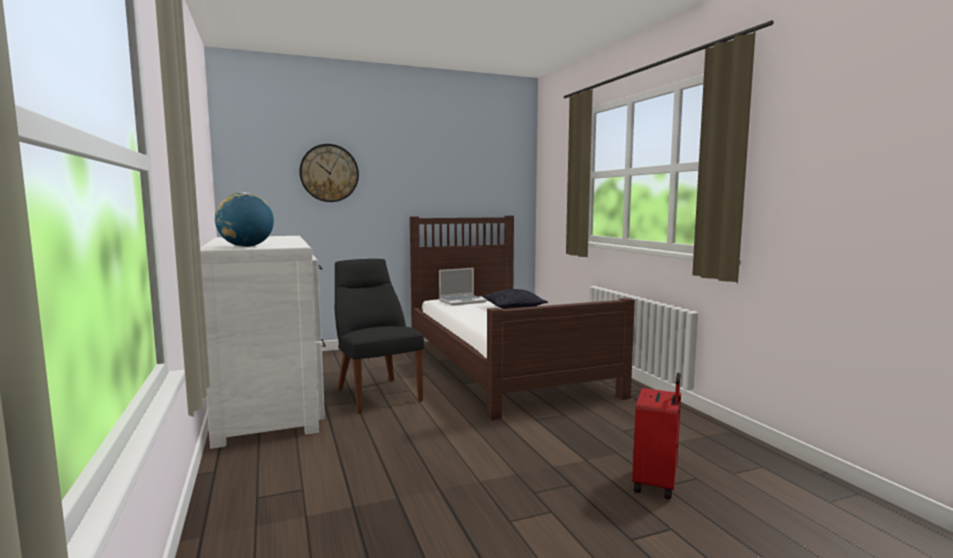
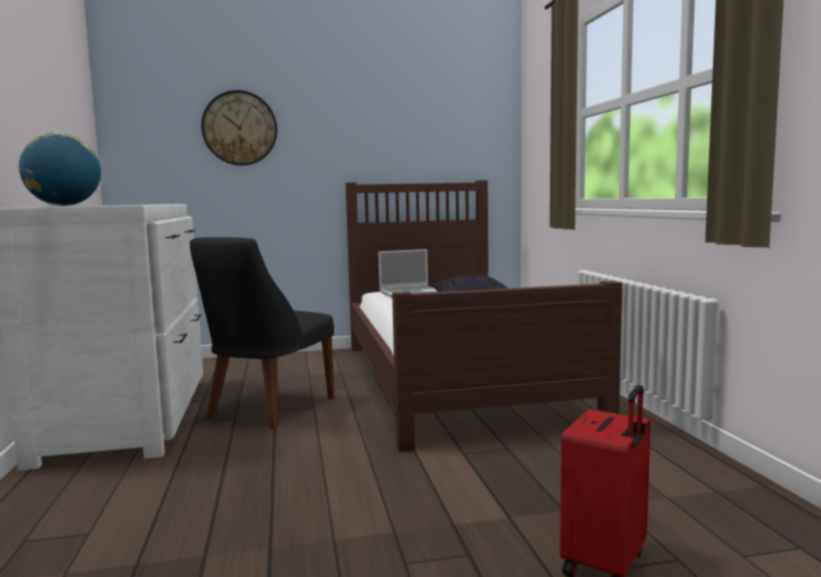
camera: 10 degrees right, 0 degrees up
(376, 393) = (268, 409): black chair -> black chair turned 135 degrees counterclockwise

